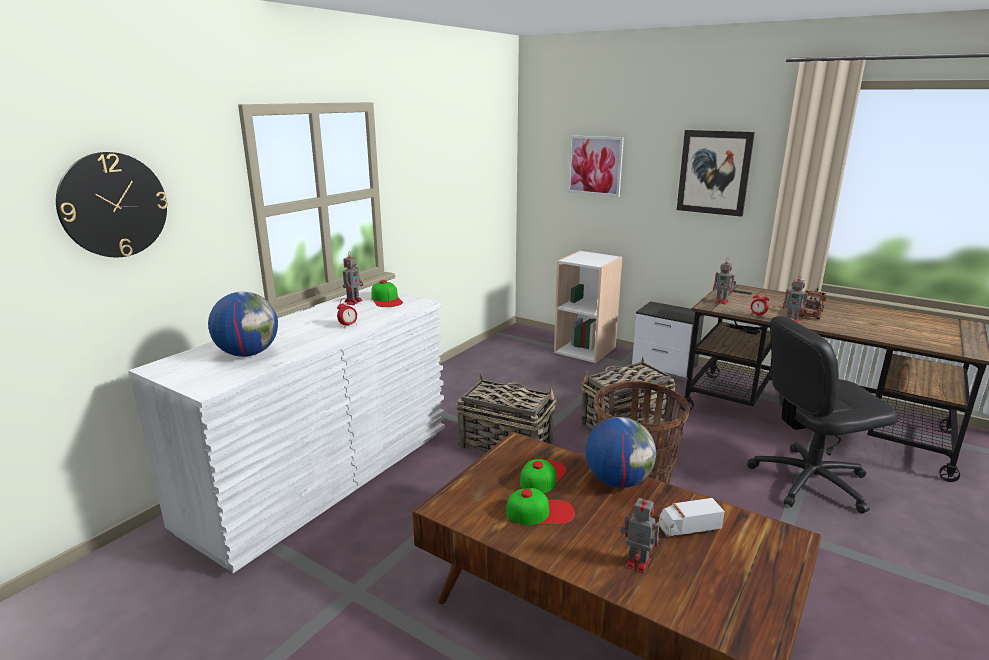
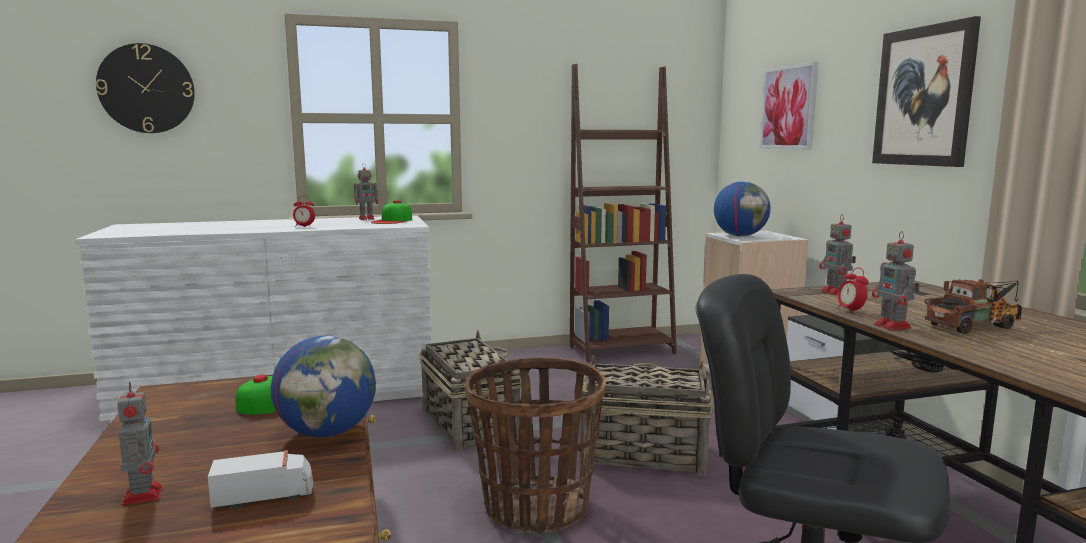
camera: 40 degrees right, 10 degrees down
(248, 353) = (191, 228): globe -> globe (740, 236)
(490, 353) = (621, 349): none -> brown bookcase
(540, 512) = (202, 424): cap -> none
(688, 528) = (265, 497): toy truck -> toy truck turned 135 degrees clockwise

